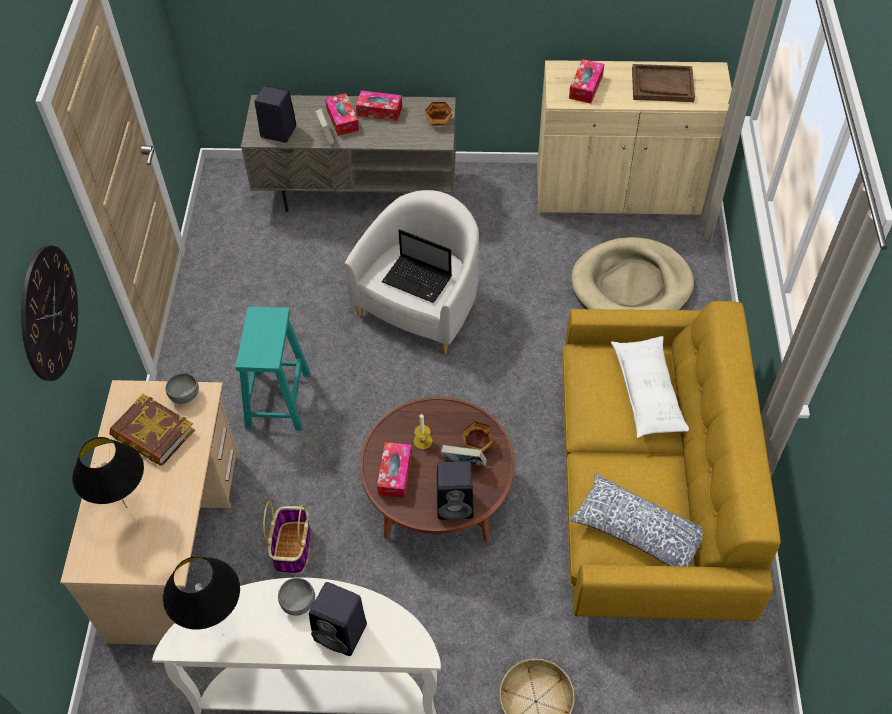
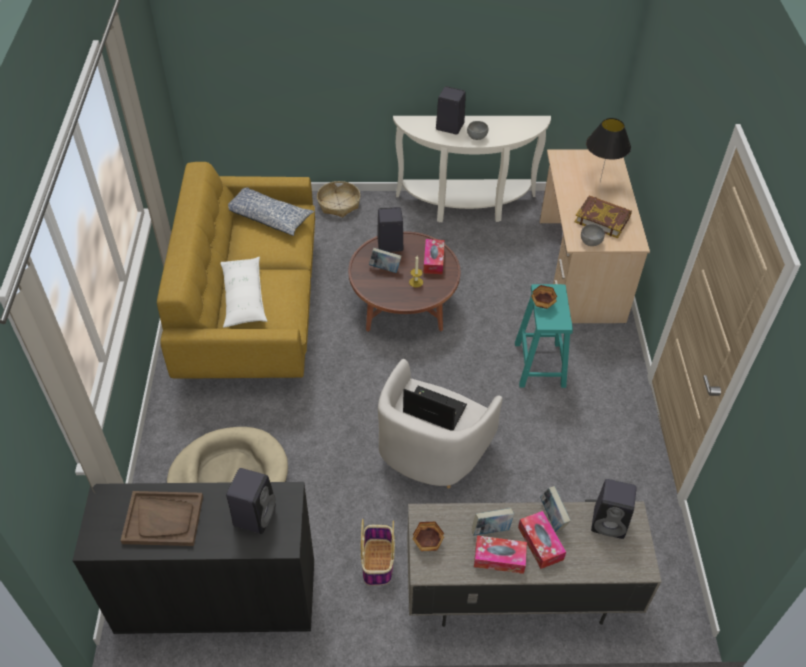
camera: 175 degrees right, 5 degrees down
(49, 313) = (679, 147): wall clock -> none
(216, 624) = (521, 128): black table lamp -> none
(292, 547) = (501, 271): basket -> basket (378, 563)
(382, 129) = (491, 529): none -> book
(477, 445) = (375, 280): bowl -> bowl (542, 303)
(586, 87) = (254, 514): tissue box -> black speaker
(620, 192) = (217, 597): beige cabinet -> black cabinet

